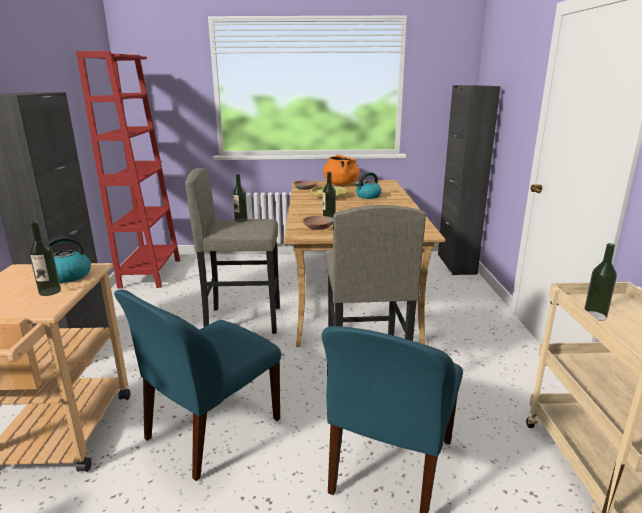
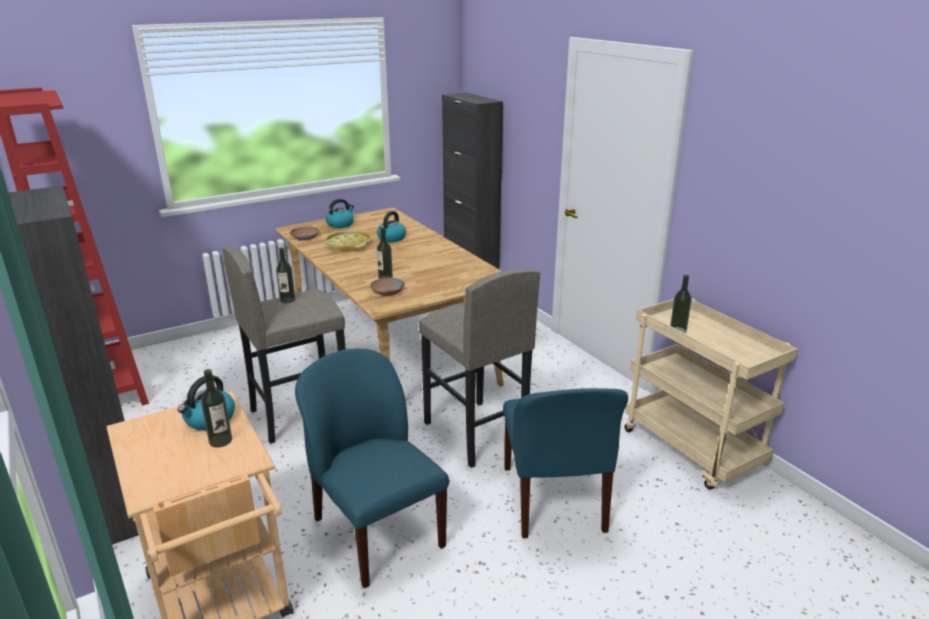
camera: 30 degrees left, 5 degrees up
(211, 430) = (376, 531): blue chair -> blue chair turned 135 degrees clockwise
(341, 184) = (340, 224): orange cooking pot -> kettle

